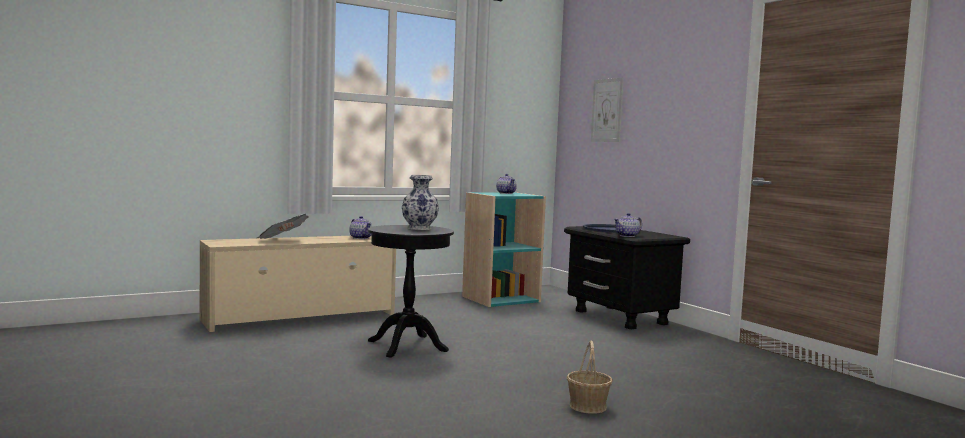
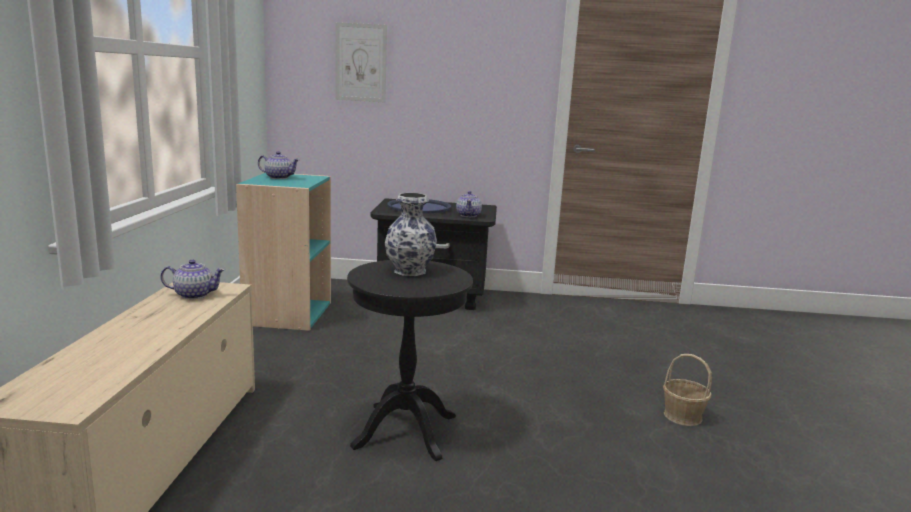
camera: 55 degrees left, 10 degrees up
(282, 241) = (123, 347): newspaper -> none

